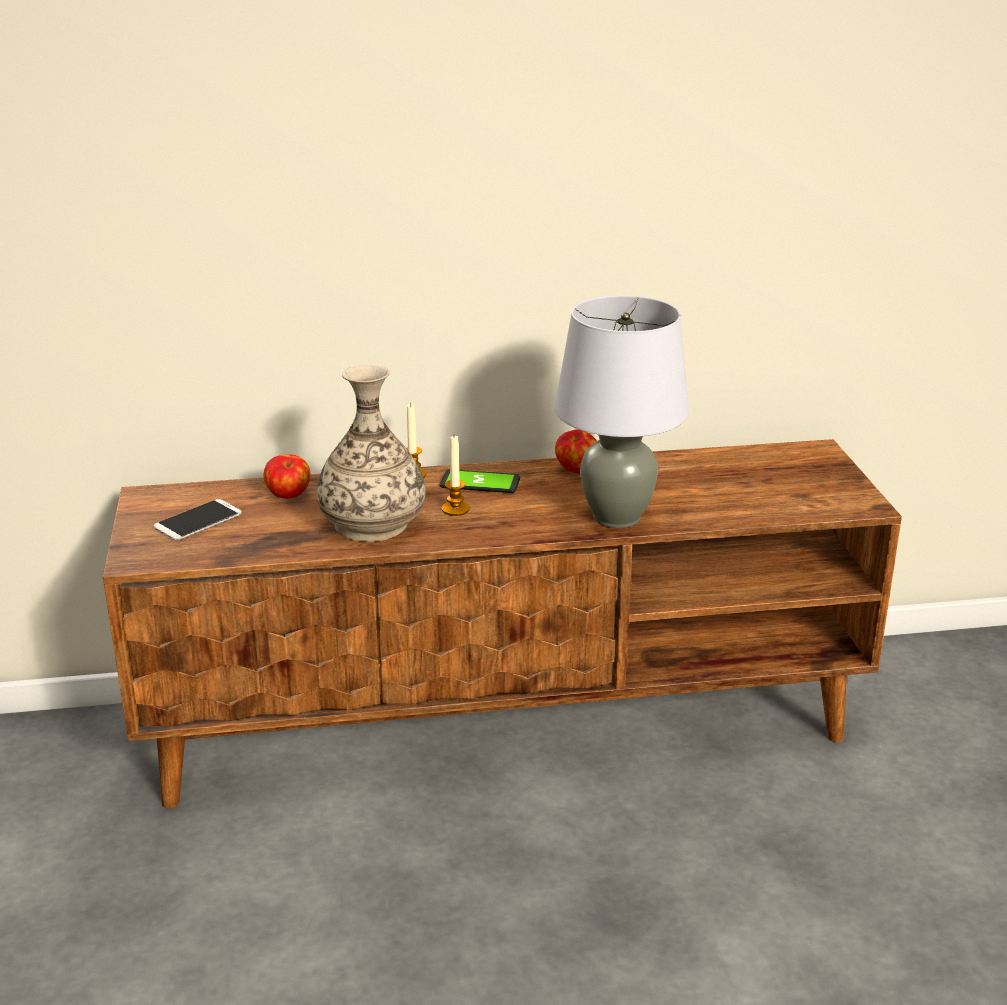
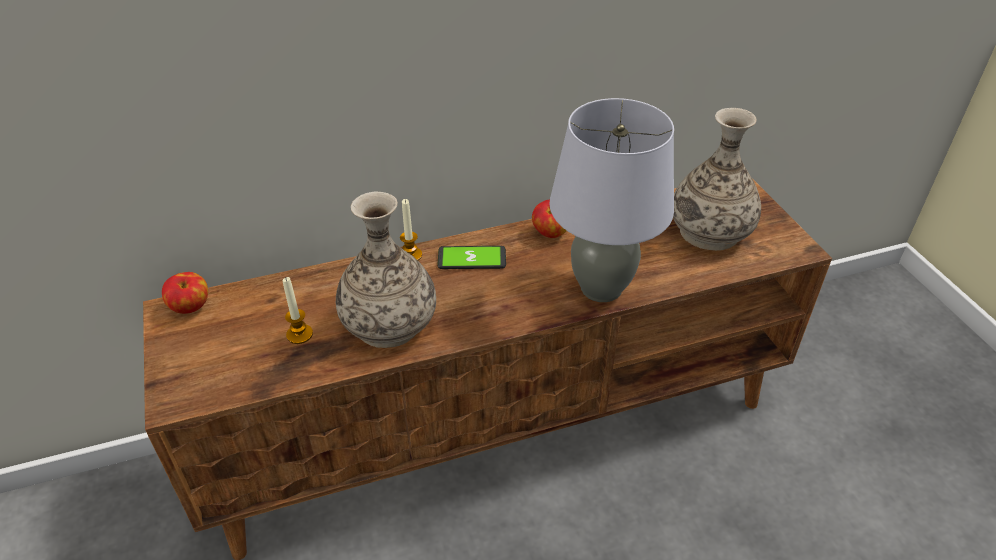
camera: 10 degrees left, 15 degrees up
(198, 521) = (225, 339): phone -> none
(288, 496) = (304, 295): apple -> apple (191, 308)
(455, 509) = (458, 295): candle -> candle (299, 334)
(763, 483) = (709, 231): none -> vase

